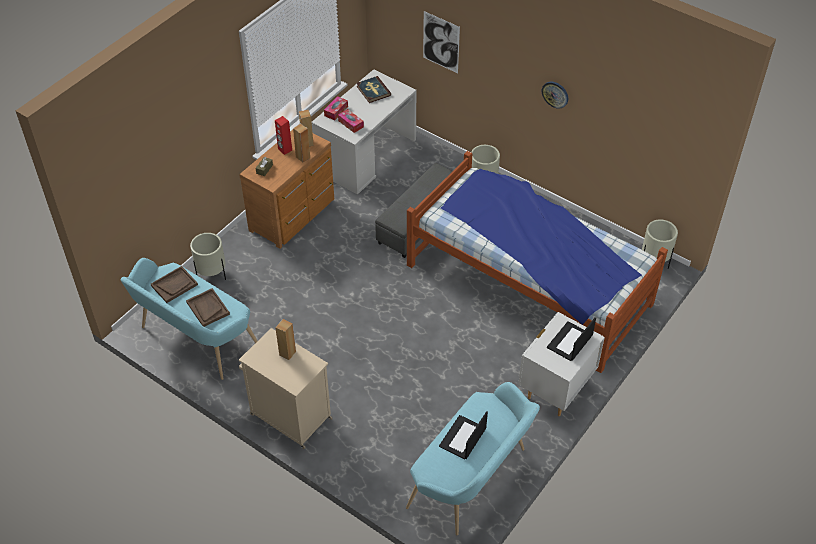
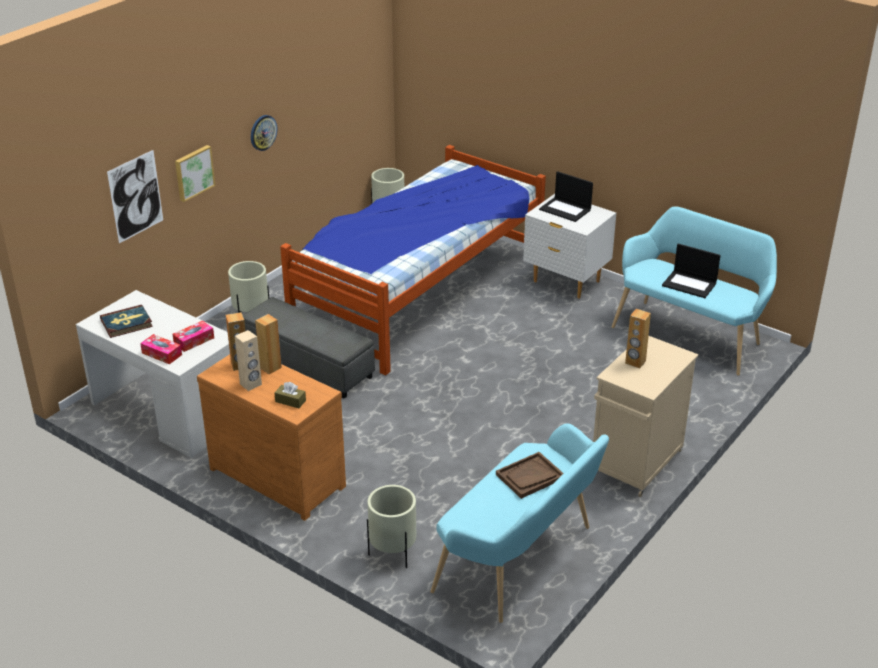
camera: 90 degrees left, 15 degrees down
(174, 285) = (488, 514): brown tray -> none
(285, 150) = (251, 384): red speaker -> beige speaker
(488, 67) = (193, 172): none -> picture

